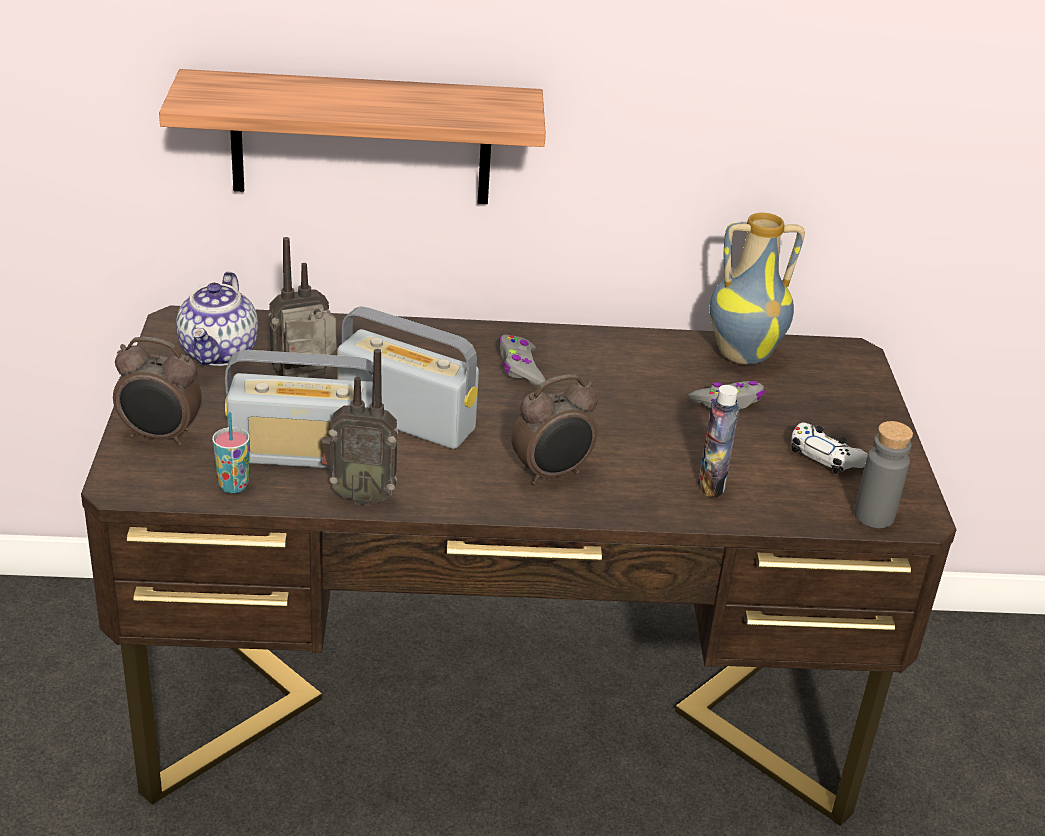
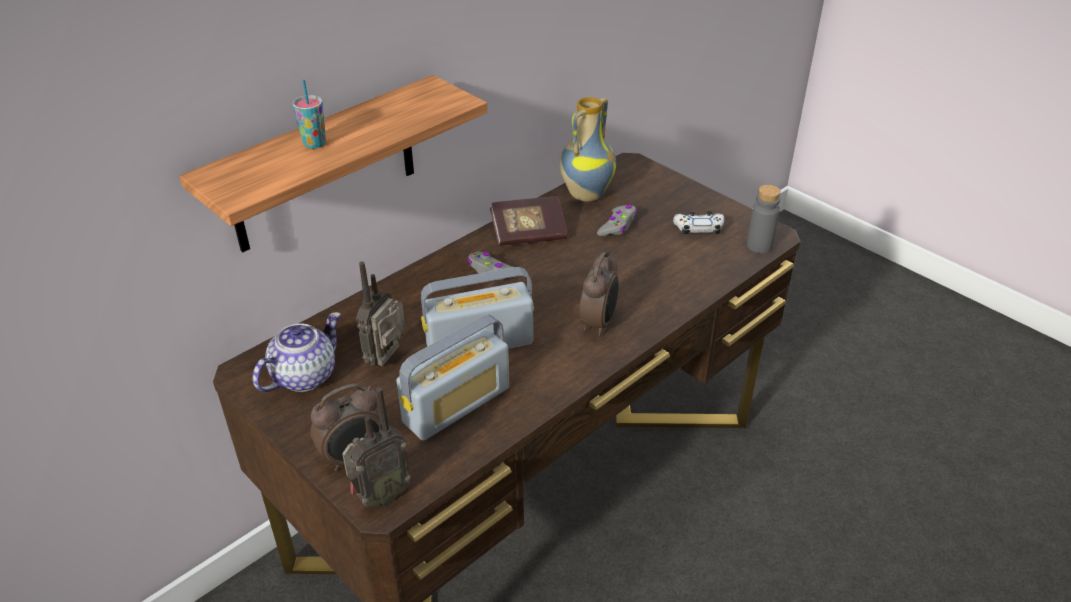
camera: 40 degrees left, 5 degrees up
(220, 352) = (304, 375): teapot -> teapot turned 105 degrees counterclockwise
(233, 486) = (447, 455): cup -> cup (314, 144)
(361, 495) = (525, 407): radio -> radio (379, 496)
(614, 357) = (528, 234): none -> book
(711, 485) = (675, 277): bottle -> none

